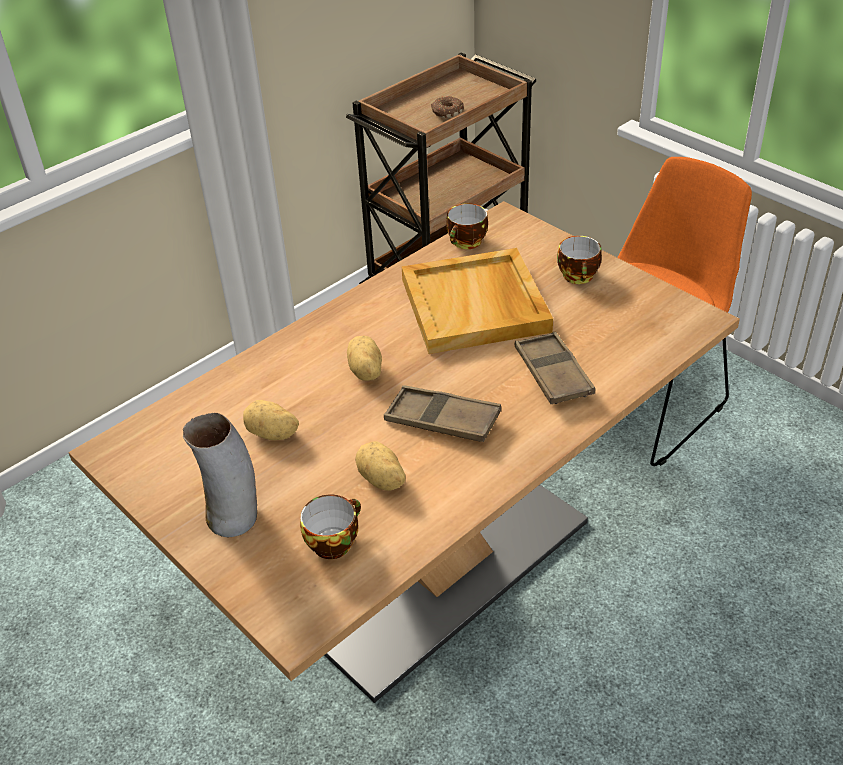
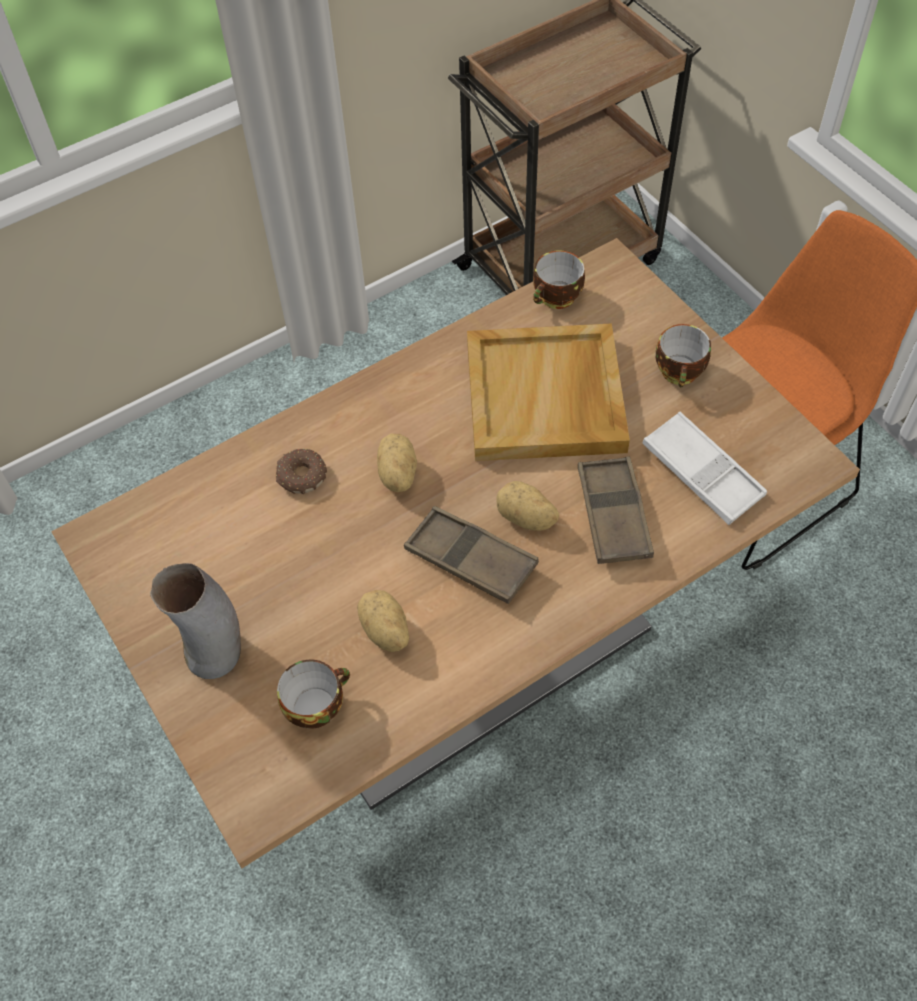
camera: 10 degrees right, 15 degrees up
(272, 434) = (276, 546): potato -> potato (526, 518)
(446, 112) = (576, 85): donut -> donut (301, 476)
(616, 337) = (702, 473): none -> white tray

